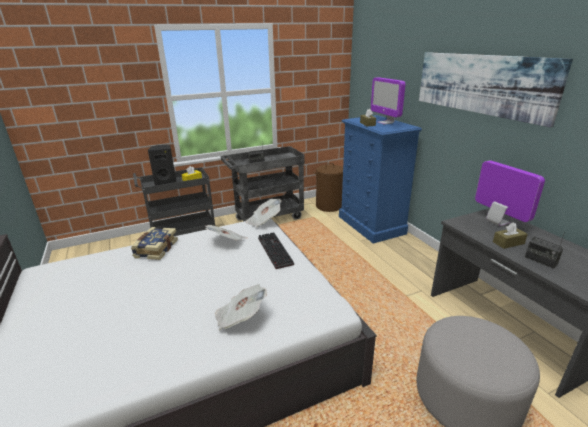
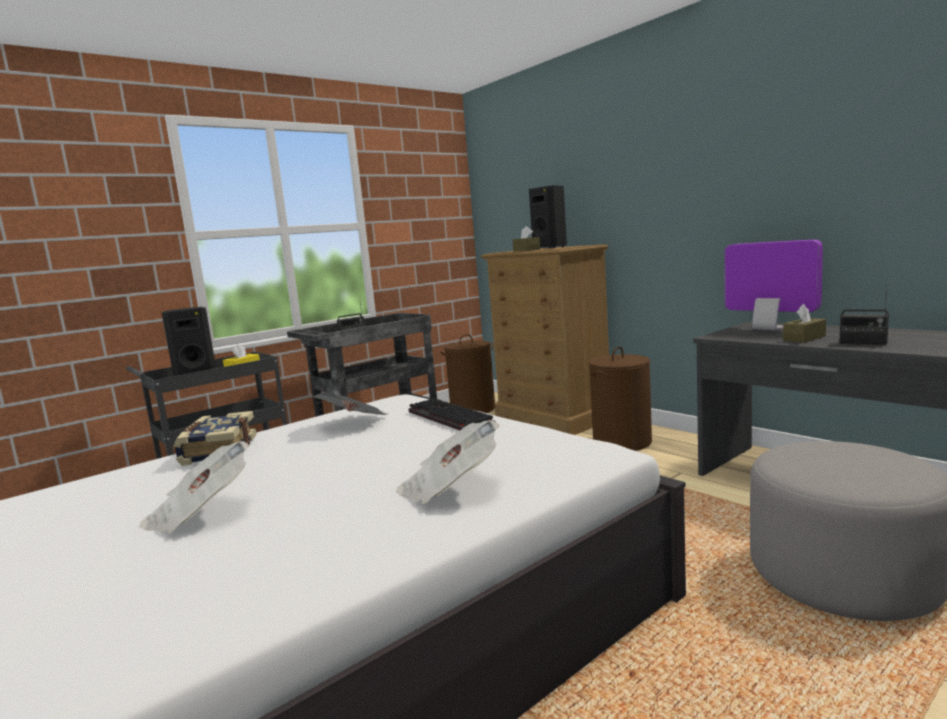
camera: 15 degrees left, 15 degrees down
(264, 221) = (403, 396): newspaper -> newspaper (200, 514)
(371, 225) = (553, 418): blue dresser -> brown dresser
(385, 122) = (550, 248): monitor -> black speaker
(401, 255) = (622, 442): none -> brown laundry basket
(480, 84) = (686, 157): picture -> none

